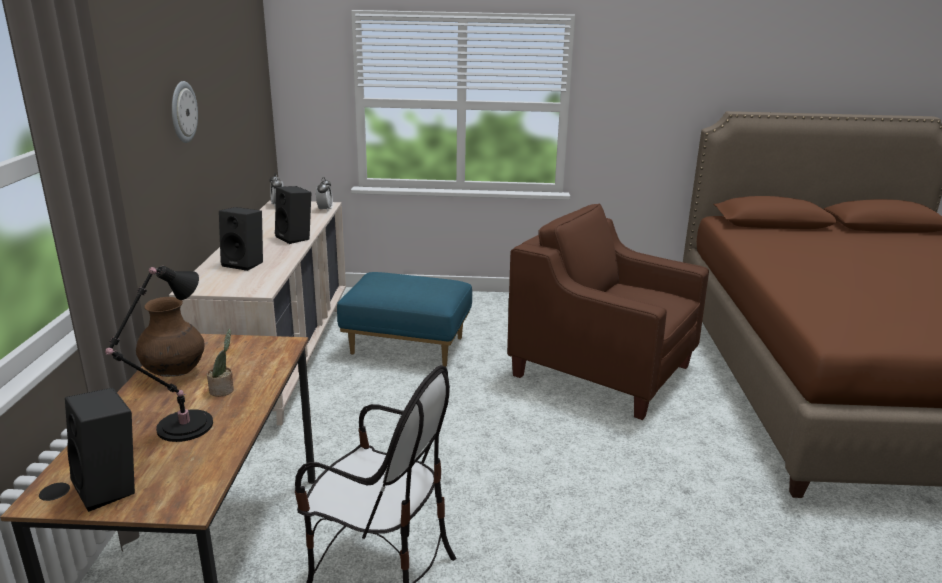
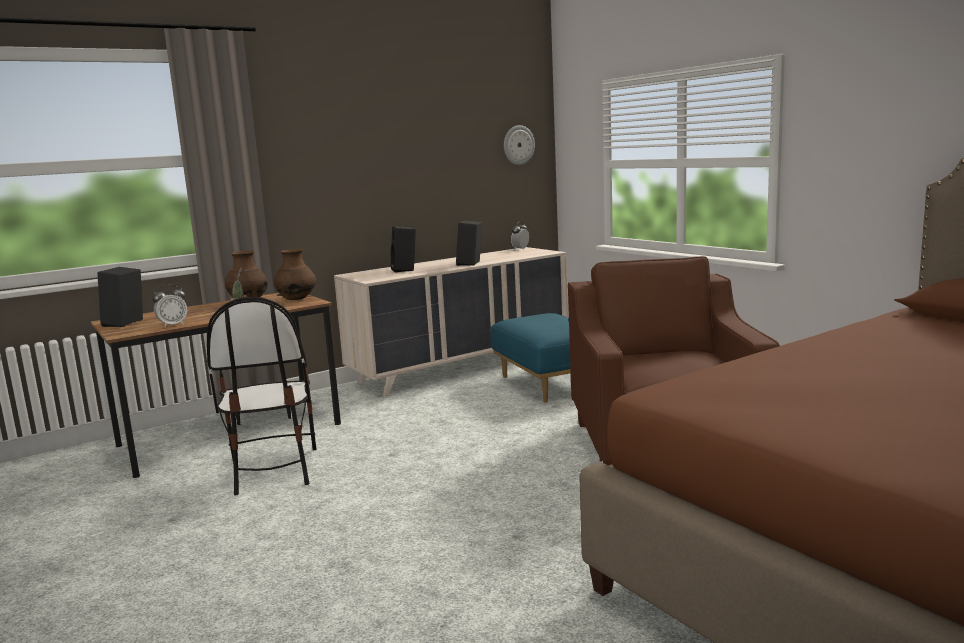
camera: 55 degrees right, 10 degrees down
(180, 428) = (191, 316): black table lamp -> none
(182, 112) = (385, 154): wall clock -> wall clock (518, 145)
(242, 347) = (297, 299): none -> brown vase
(325, 210) = (539, 254): alarm clock -> alarm clock (173, 325)

